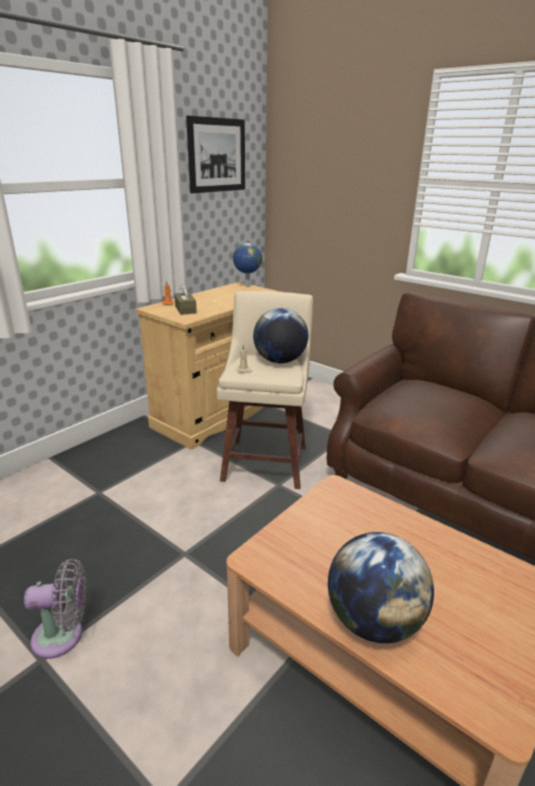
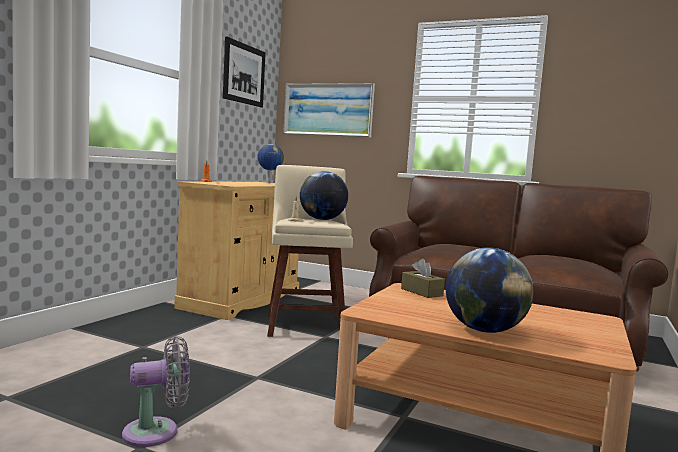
camera: 15 degrees left, 20 degrees down
(185, 309) = (226, 183): brown tissue box -> brown tissue box (421, 292)
(319, 189) = (328, 110): none -> picture

